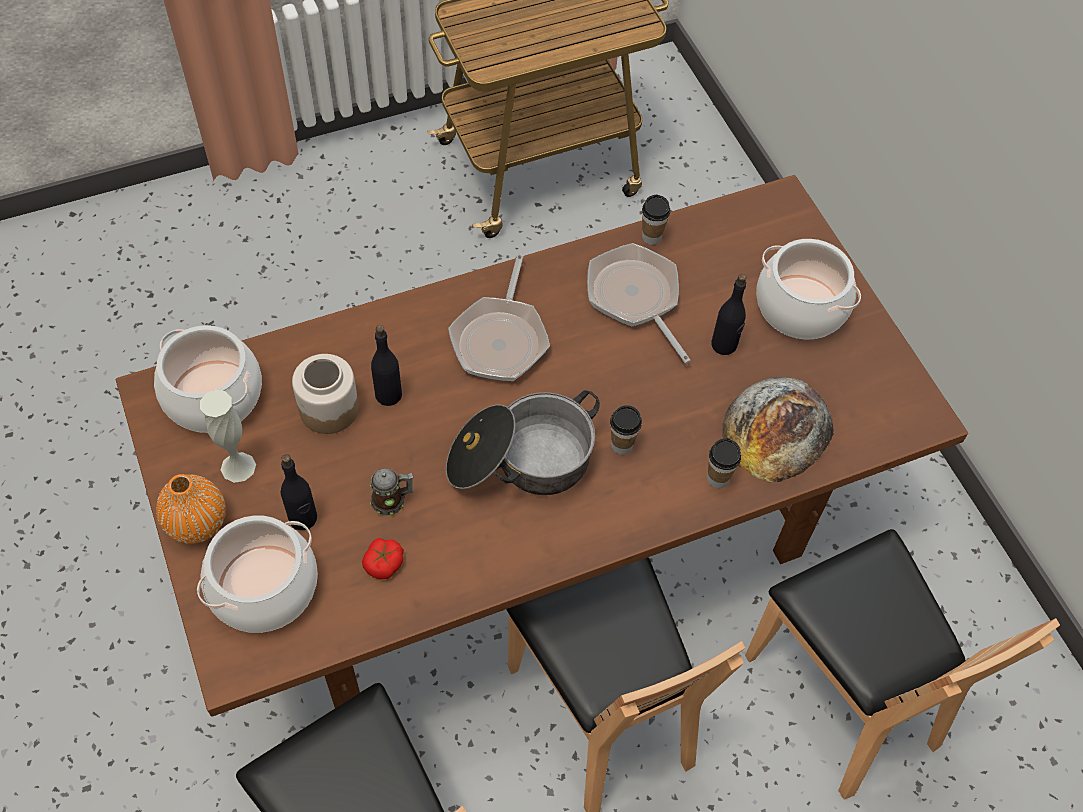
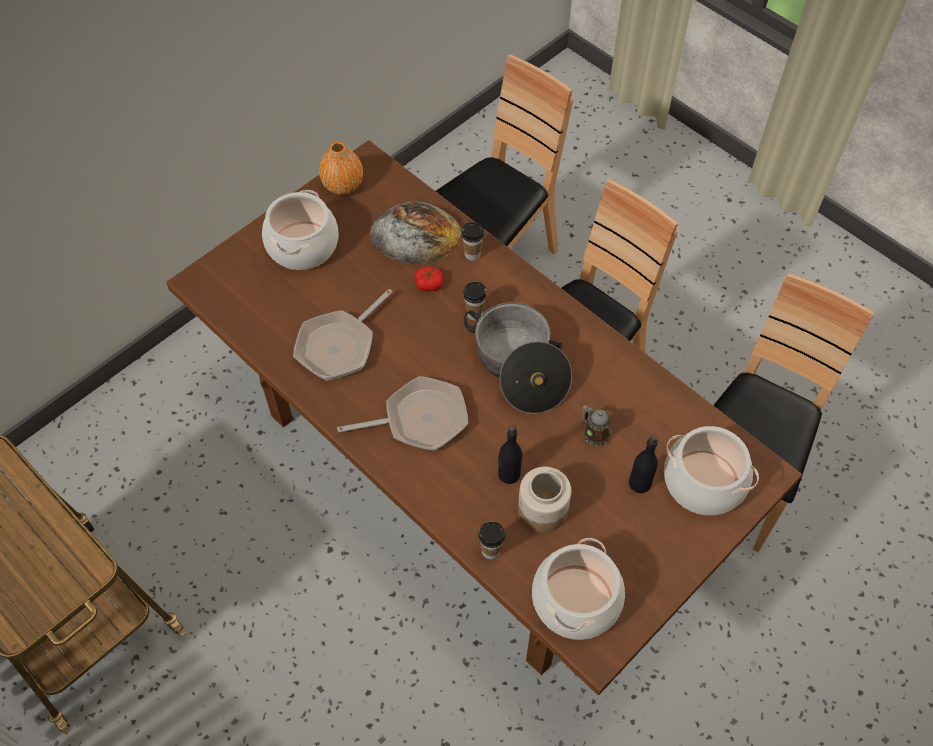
camera: 110 degrees left, 0 degrees up
(197, 523) = (684, 552): orange vase -> orange vase (343, 185)
(238, 467) = (625, 548): white vase -> none
(384, 563) = (642, 417): tomato -> tomato (429, 284)
(651, 237) = (272, 354): cup -> cup (490, 550)
(724, 345) = (358, 280): black bottle -> none

